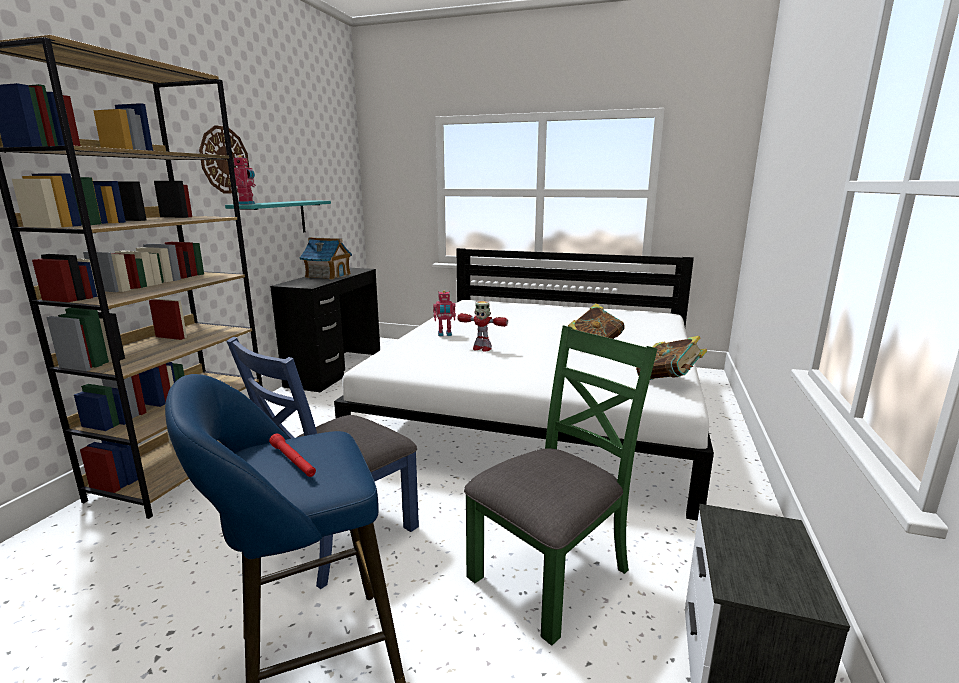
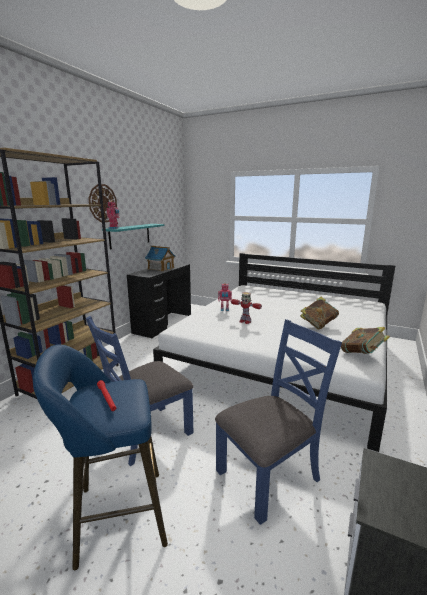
camera: 10 degrees right, 0 degrees up
(551, 573) = (269, 475): green chair -> blue chair

